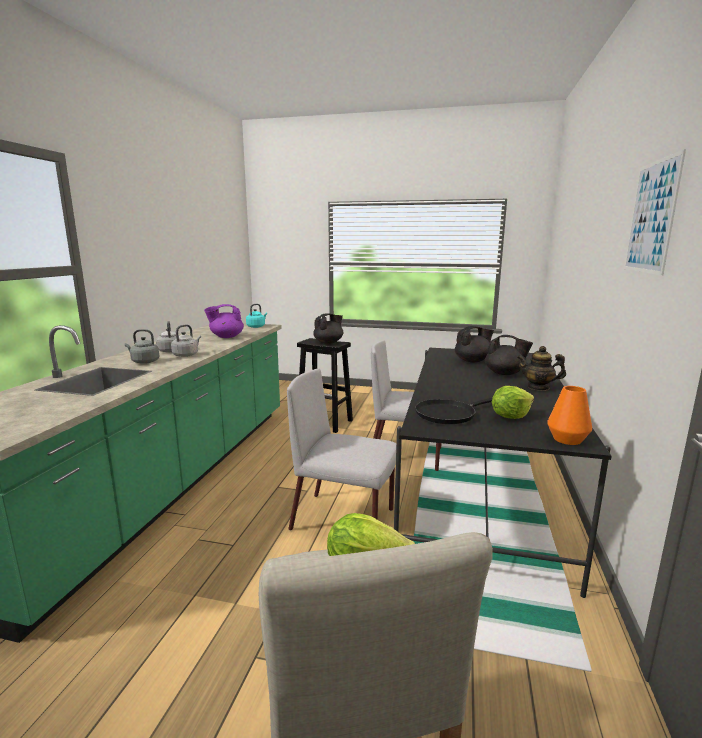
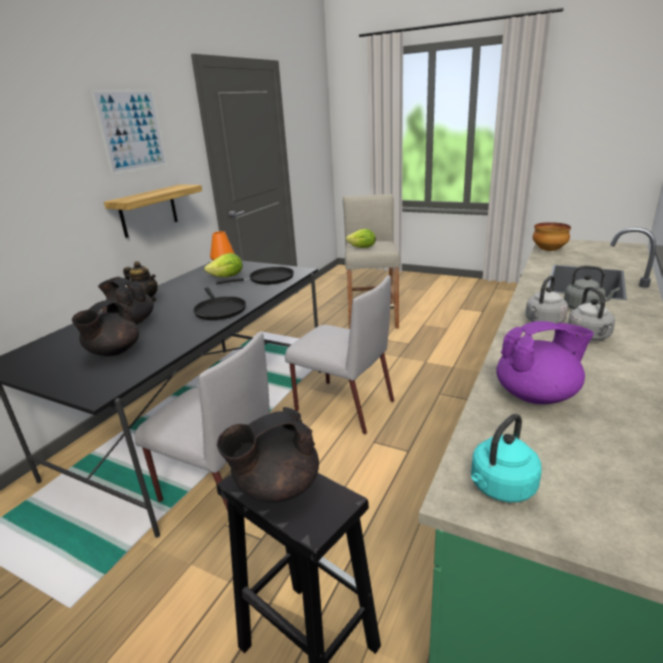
camera: 165 degrees left, 10 degrees up
(51, 417) = (549, 250): none -> bowl
(446, 383) = (219, 310): none -> black frying pan
(472, 361) = (113, 352): black teapot -> black teapot turned 60 degrees counterclockwise
(632, 329) = (148, 211): none -> shelf

